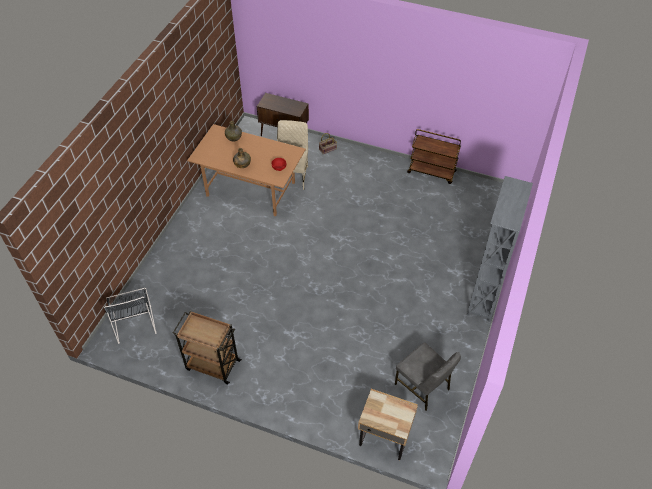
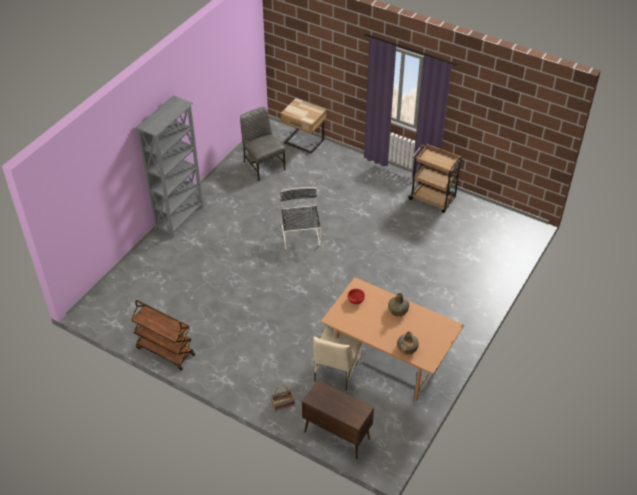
camera: 170 degrees left, 5 degrees down
(134, 322) = (506, 238): black chair -> black chair (301, 236)

